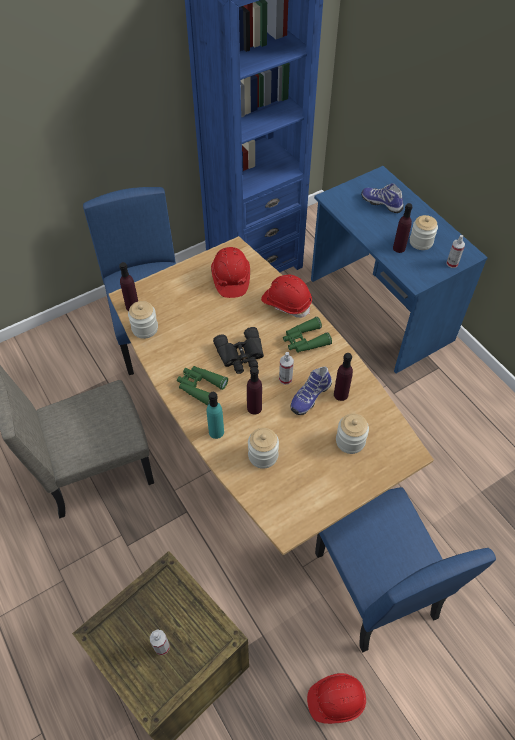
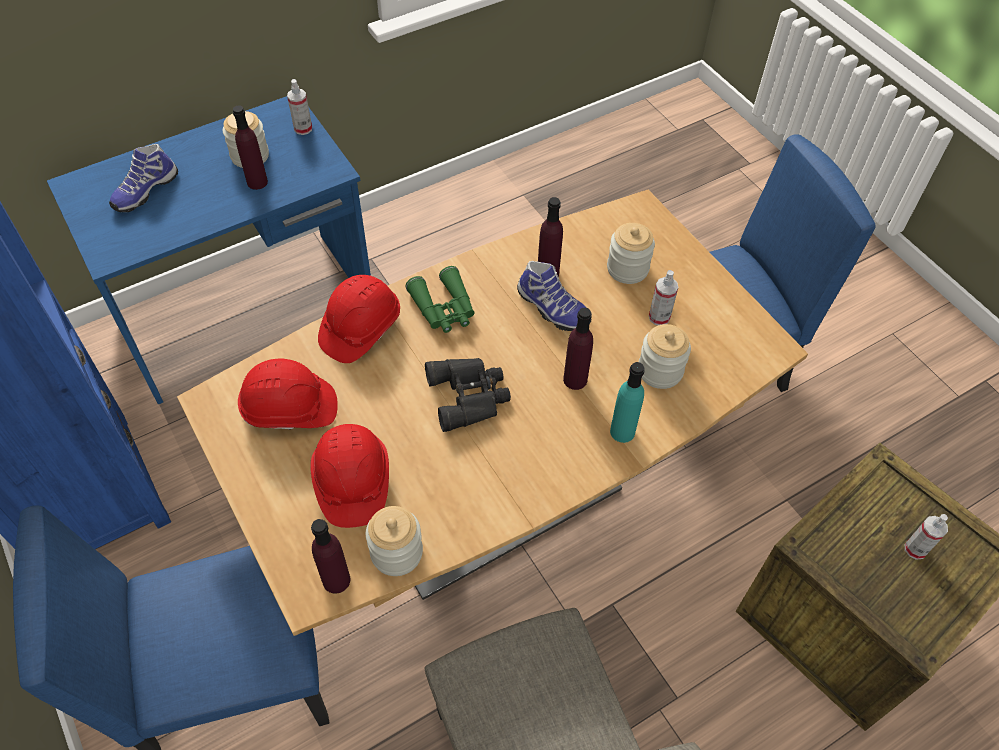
camera: 90 degrees left, 0 degrees up
(200, 387) = (535, 455): green binoculars -> none
(285, 379) = (519, 337): spray bottle -> spray bottle (659, 317)
(335, 700) = (849, 422): red hard hat -> red hard hat (352, 483)

